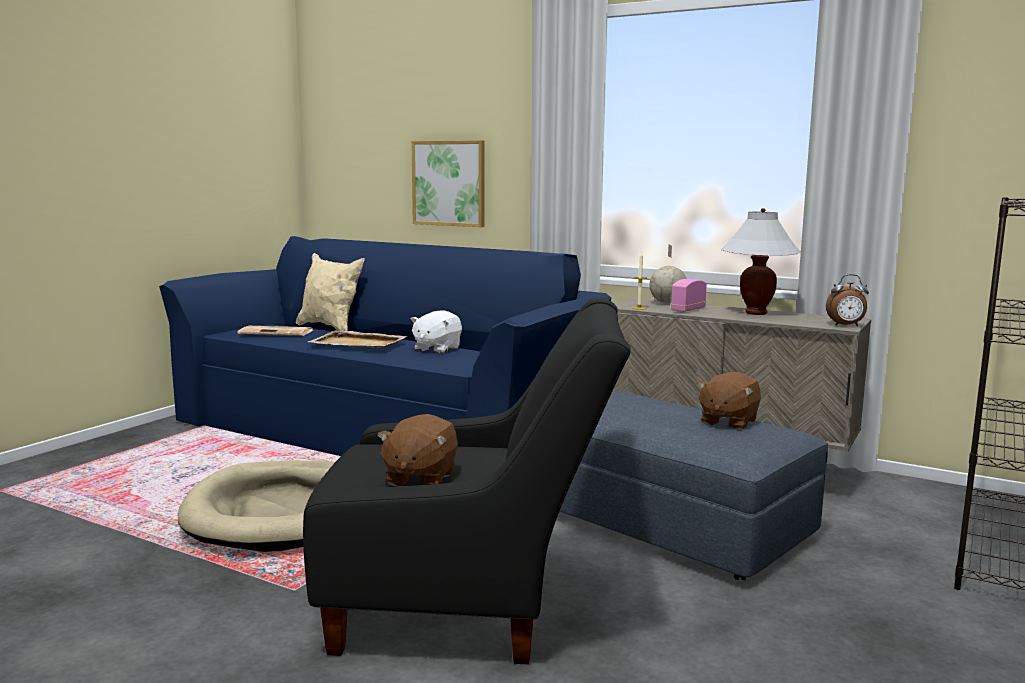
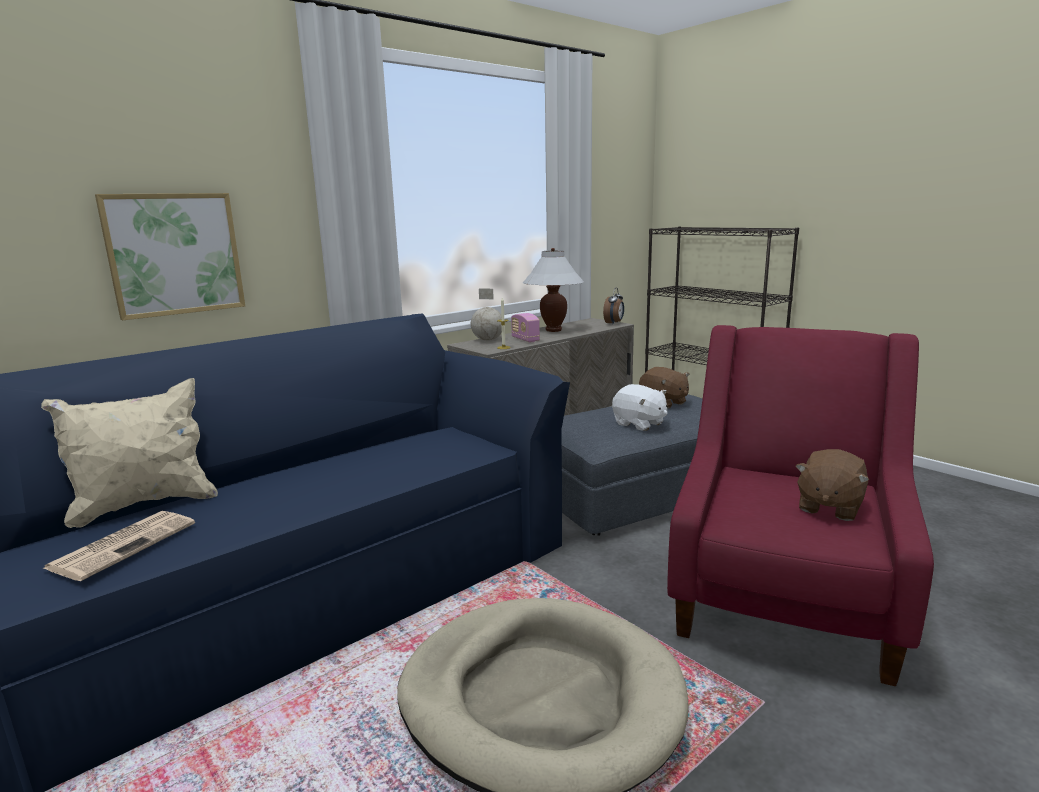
camera: 70 degrees left, 5 degrees up
(359, 343) = (313, 487): beige tray -> none
(420, 478) = (828, 507): brown plush toy -> brown plush toy turned 90 degrees clockwise
(436, 349) = (385, 453): white plush toy -> white plush toy (639, 424)
(470, 603) = (784, 597): black armchair -> red armchair

